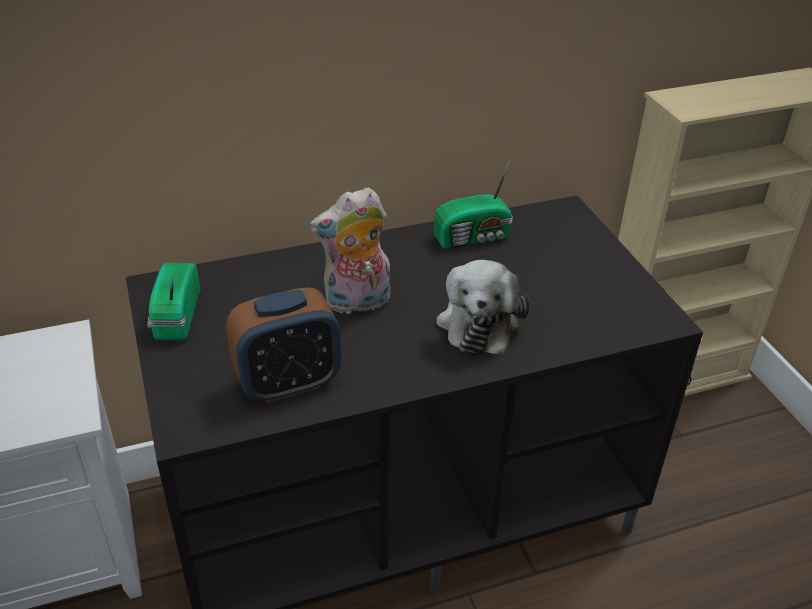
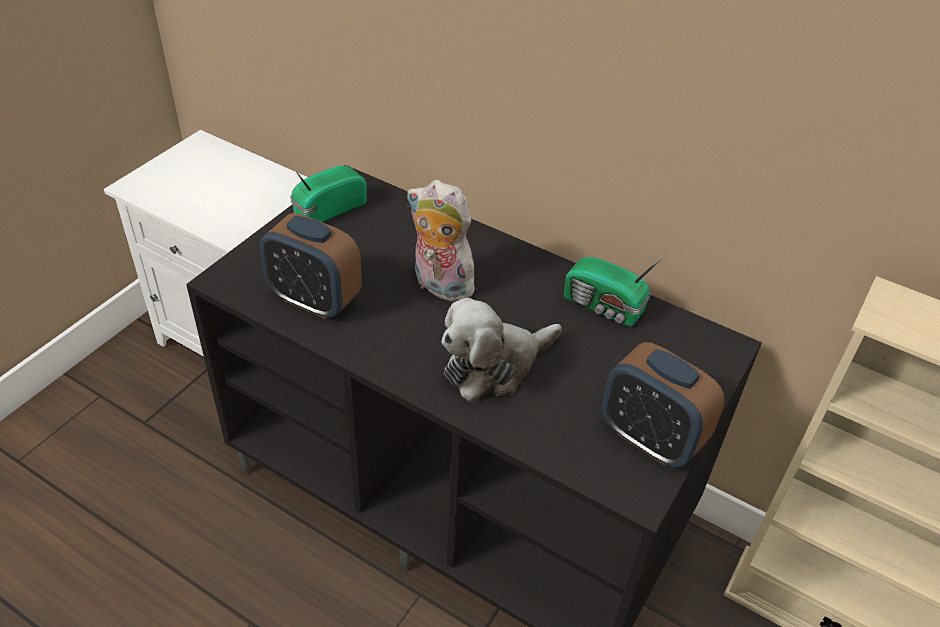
camera: 50 degrees right, 5 degrees up
(620, 288) = (650, 438): none -> alarm clock

